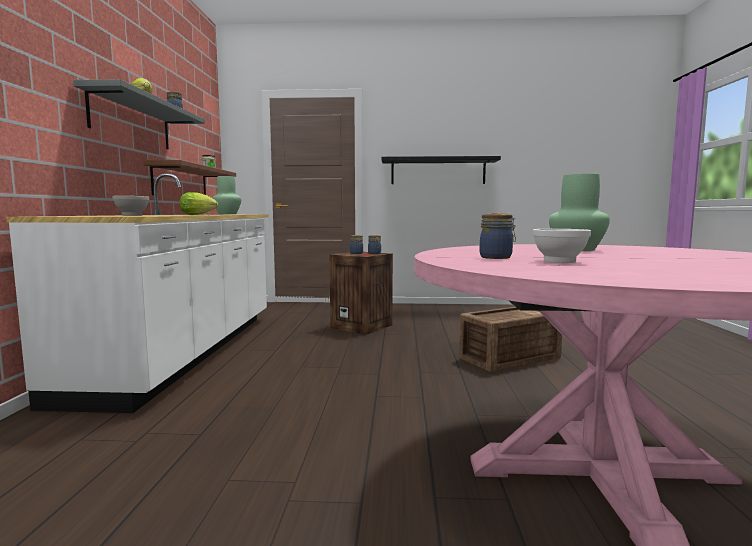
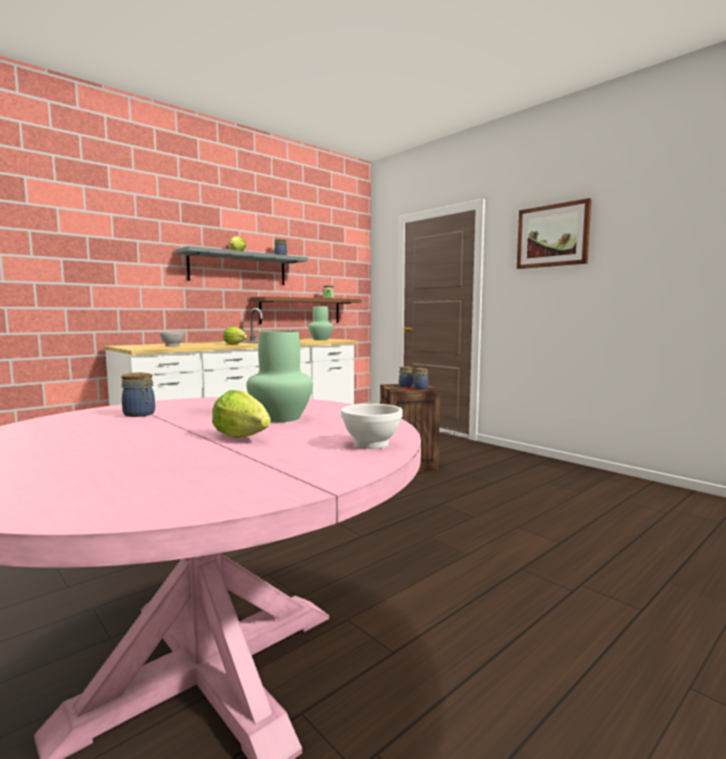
camera: 45 degrees right, 0 degrees up
(427, 129) = (552, 236): none -> picture
(438, 171) = (563, 289): black shelf -> none
(508, 358) = (450, 541): crate -> none
(560, 261) = (120, 427): white bowl -> white bowl (372, 444)
(647, 255) = (244, 438): none -> lettuce

